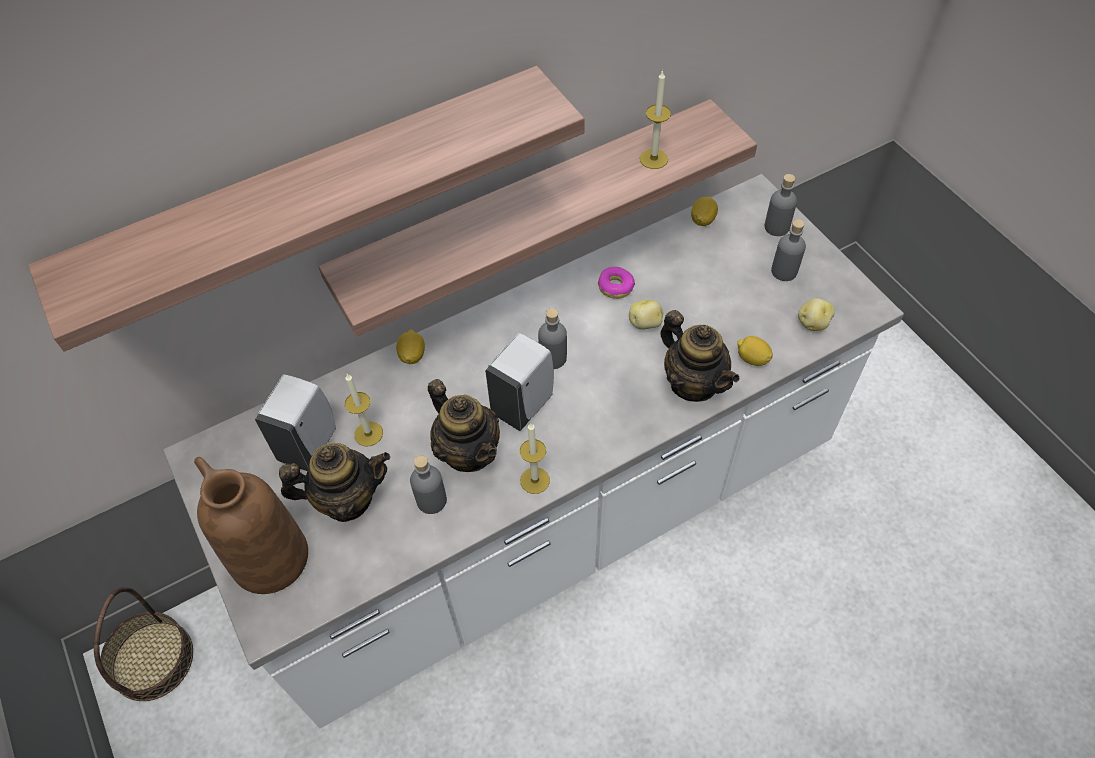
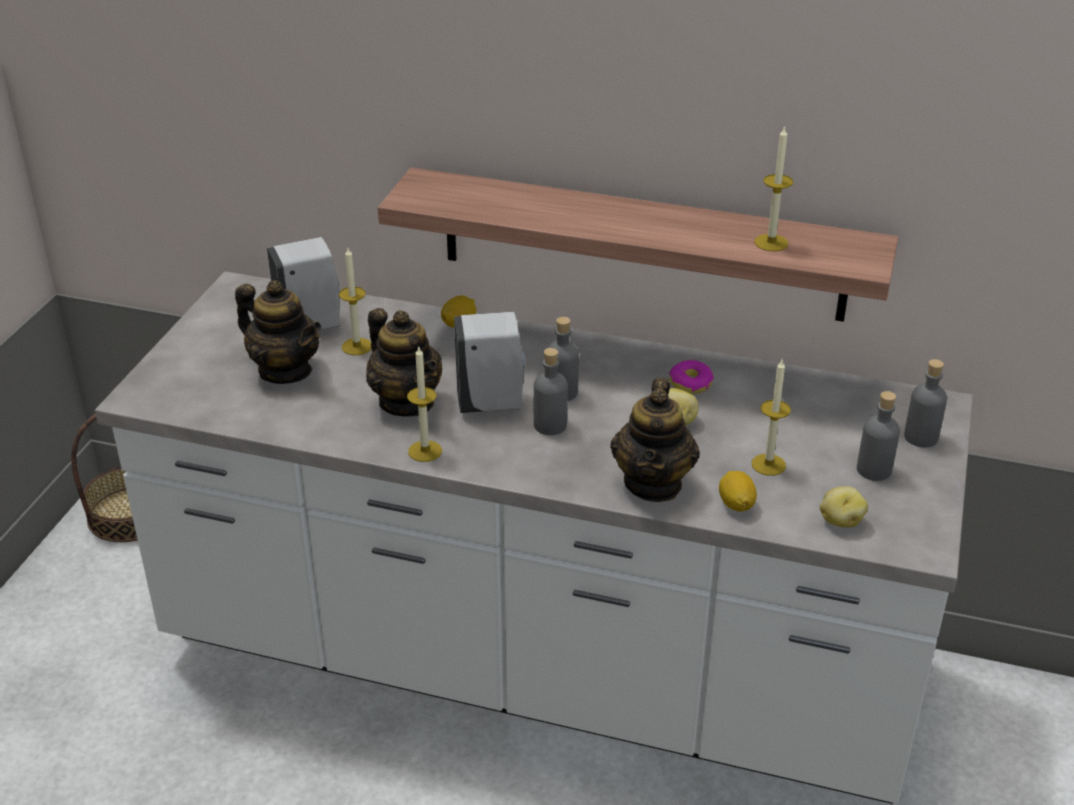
camera: 45 degrees right, 20 degrees down
(268, 557) = (191, 366): brown vase -> none
(314, 197) = (422, 87): shelf -> none
(431, 500) = (336, 410): grey bottle -> grey bottle (550, 425)
(468, 451) = (406, 402): teapot -> teapot turned 45 degrees counterclockwise
(703, 220) = (850, 389): lemon -> none
(731, 314) = (768, 464): none -> candle

